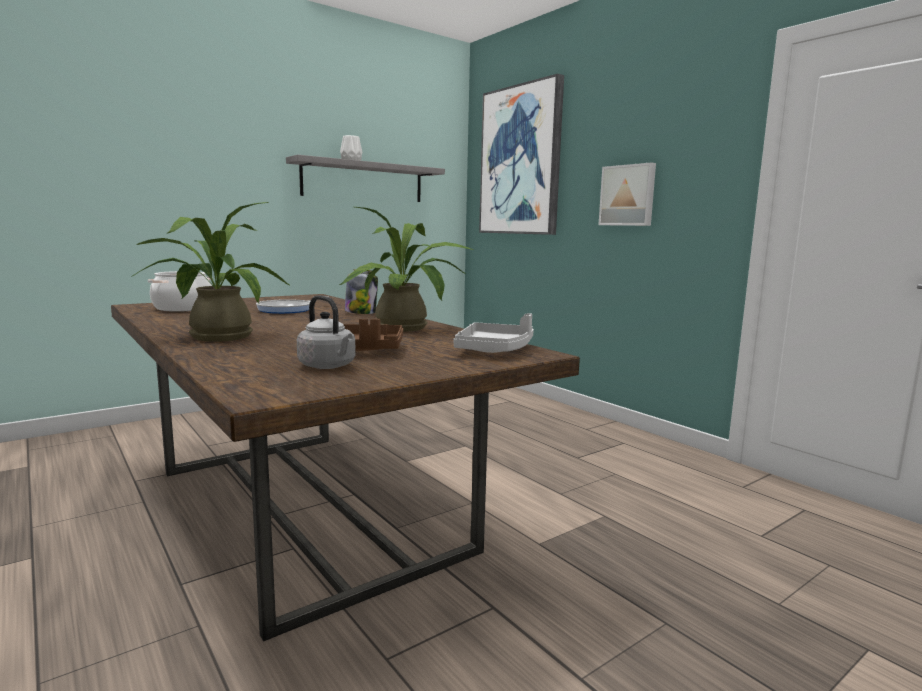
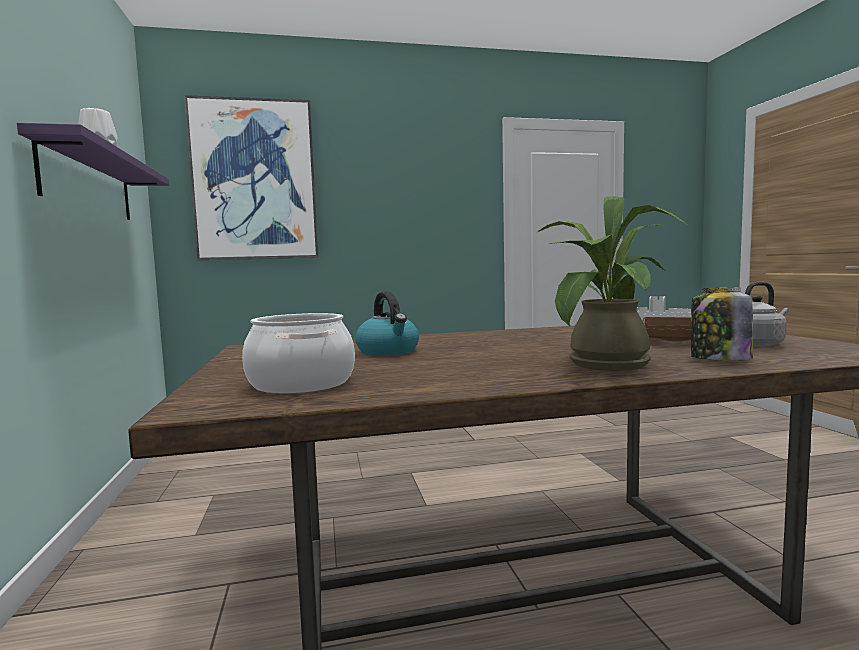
camera: 65 degrees left, 5 degrees down
(288, 310) = (388, 352): frying pan -> kettle
(361, 313) = (442, 338): jar -> jar (719, 359)
(363, 181) = (89, 183): grey shelf -> purple shelf
(407, 328) = (558, 332): potted plant -> none
(628, 195) = (400, 221): picture -> none

